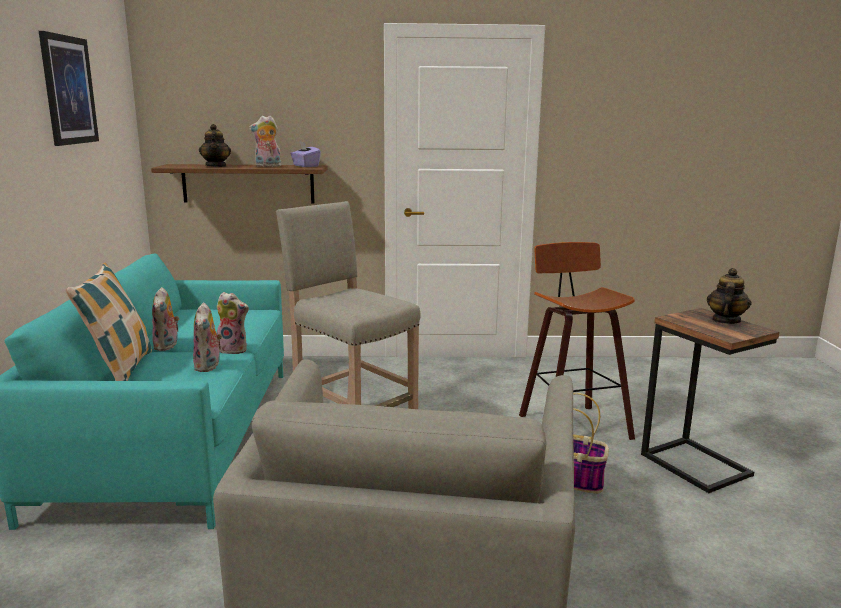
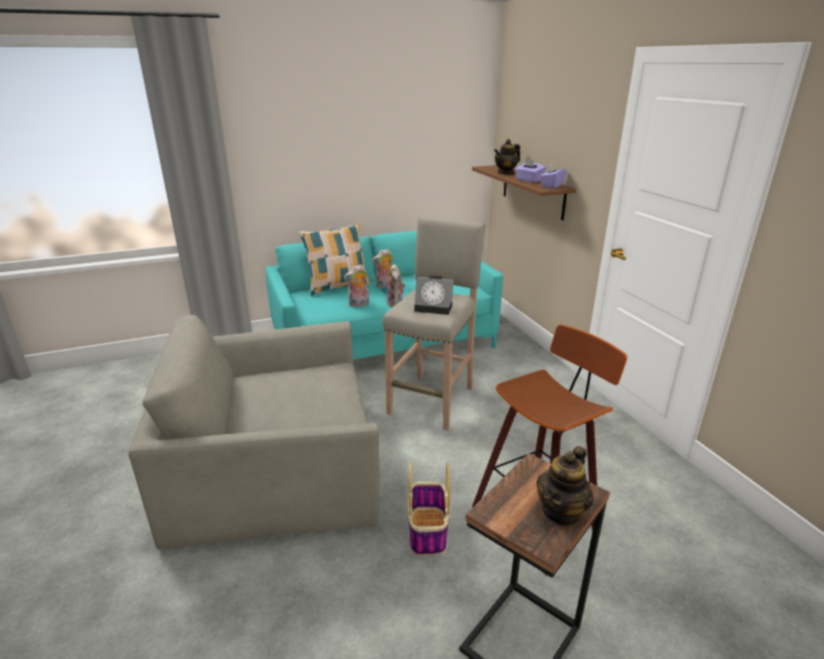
camera: 70 degrees right, 10 degrees up
(68, 90) = (398, 111): picture -> none
(267, 166) = (529, 180): plush toy -> purple tissue box
(370, 301) = (435, 307): none -> alarm clock
(725, 320) = (561, 512): teapot -> teapot turned 120 degrees clockwise

